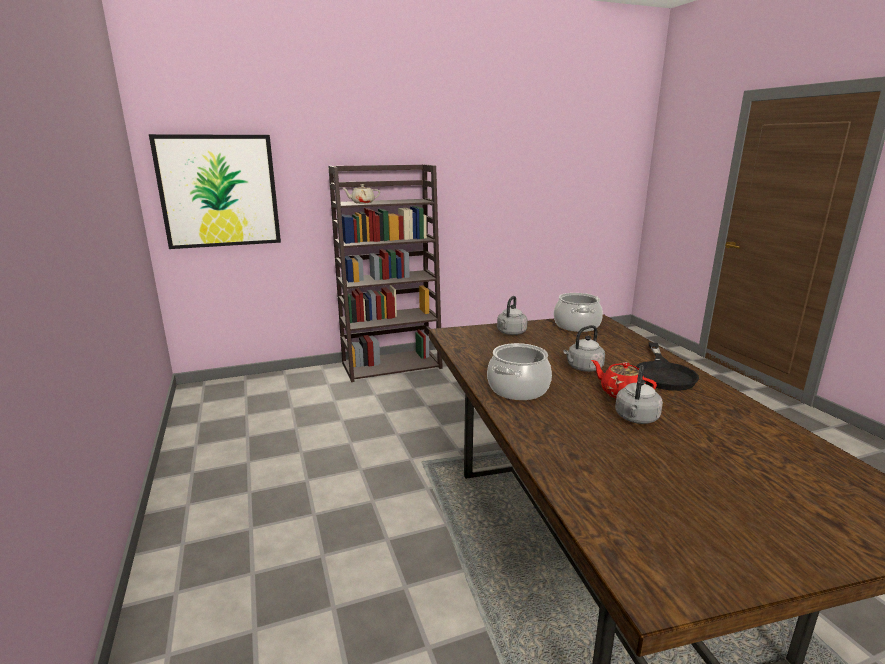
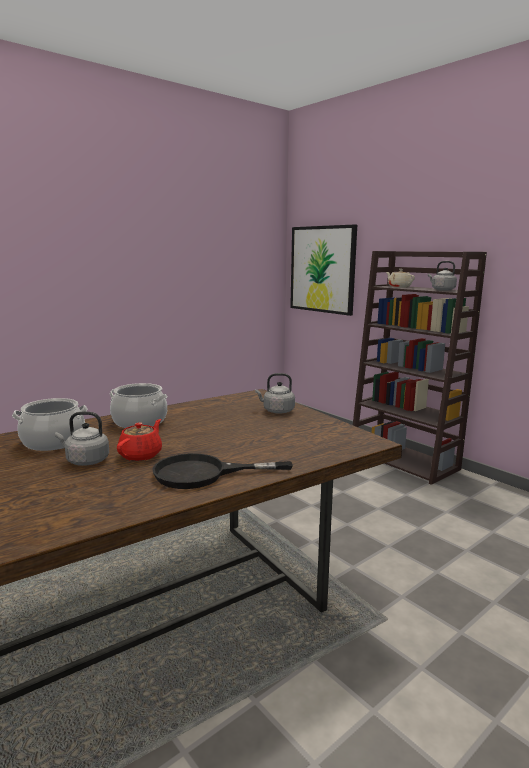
camera: 70 degrees right, 5 degrees down
(576, 325) = (332, 433): cooking pot -> cooking pot (54, 441)
(583, 368) = (198, 440): grey kettle -> grey kettle (441, 290)

